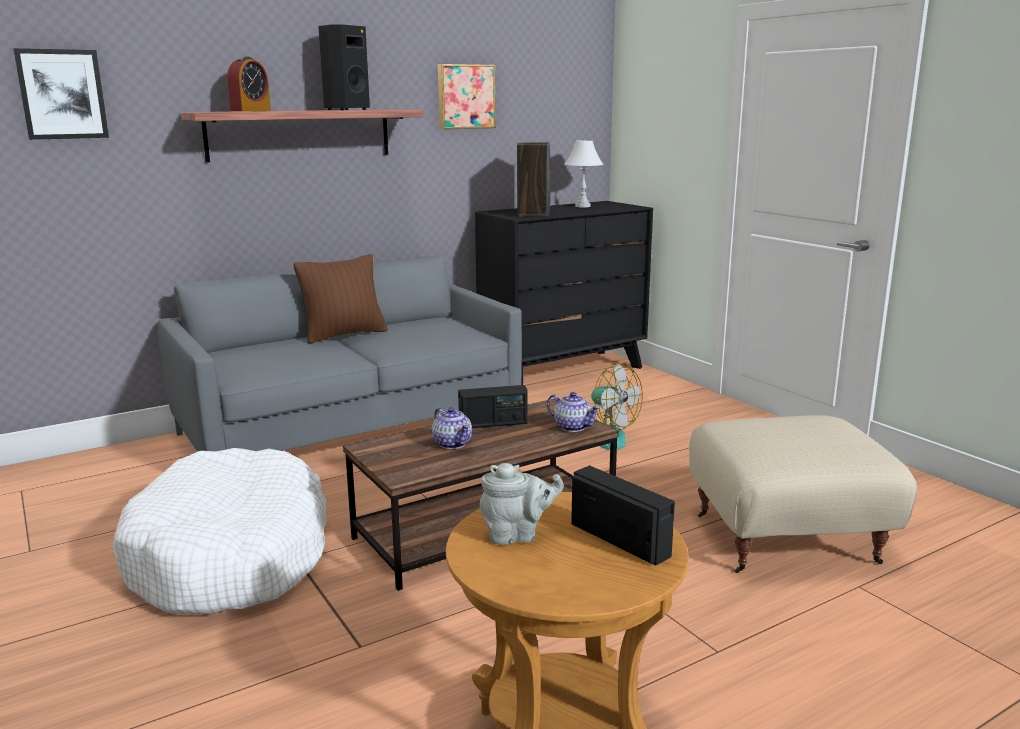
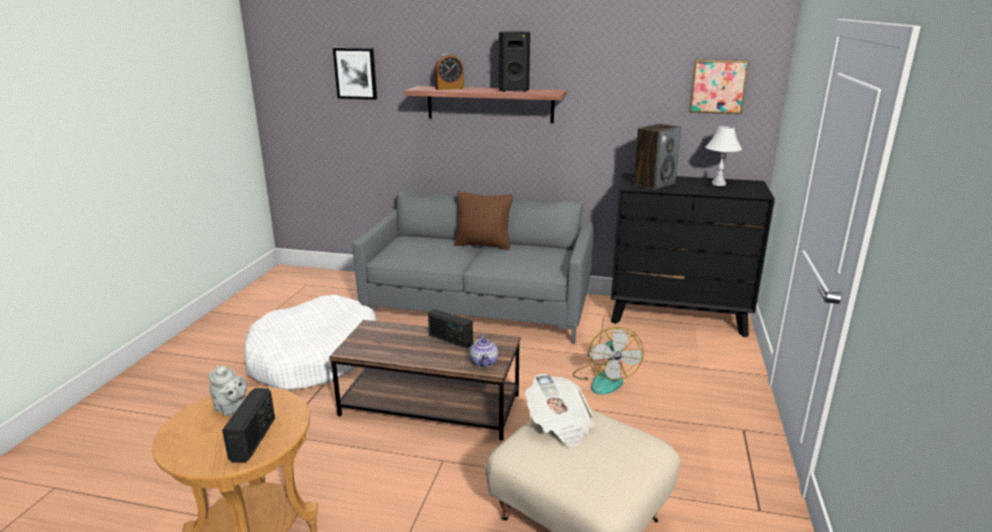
camera: 45 degrees right, 5 degrees up
(452, 443) = (406, 342): teapot -> none
(465, 96) = (625, 82): picture -> picture (718, 86)
(756, 433) = (559, 425): none -> newspaper

